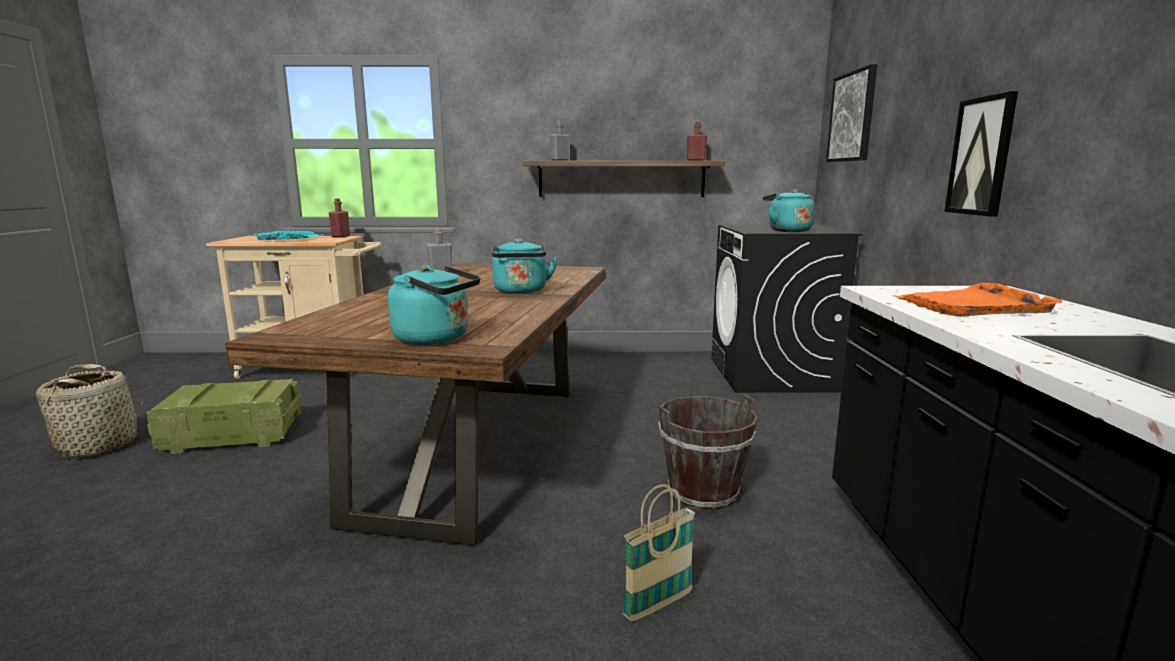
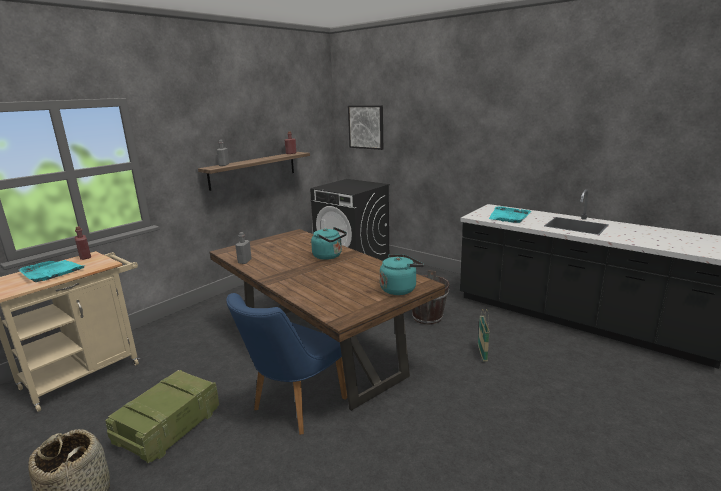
camera: 50 degrees left, 5 degrees up
(314, 484) = (293, 407): none -> blue chair
(787, 231) = (360, 188): turquoise kettle -> none
(972, 305) = (509, 216): orange tray -> turquoise tray
(981, 156) = (461, 156): picture -> none

